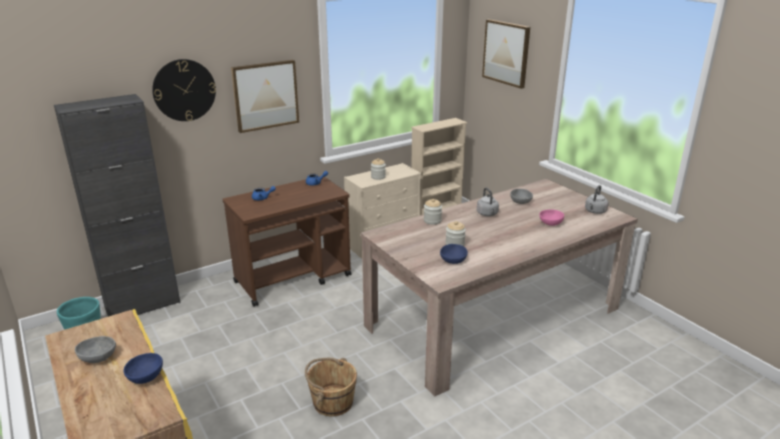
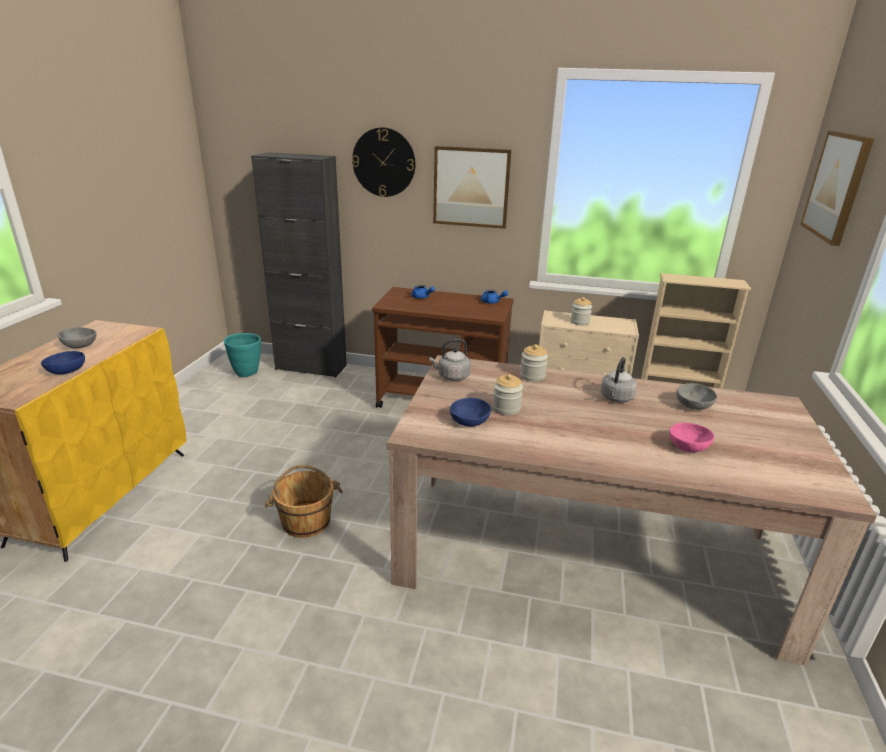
camera: 45 degrees right, 0 degrees up
(595, 211) = (801, 468): grey kettle -> grey kettle (452, 376)

